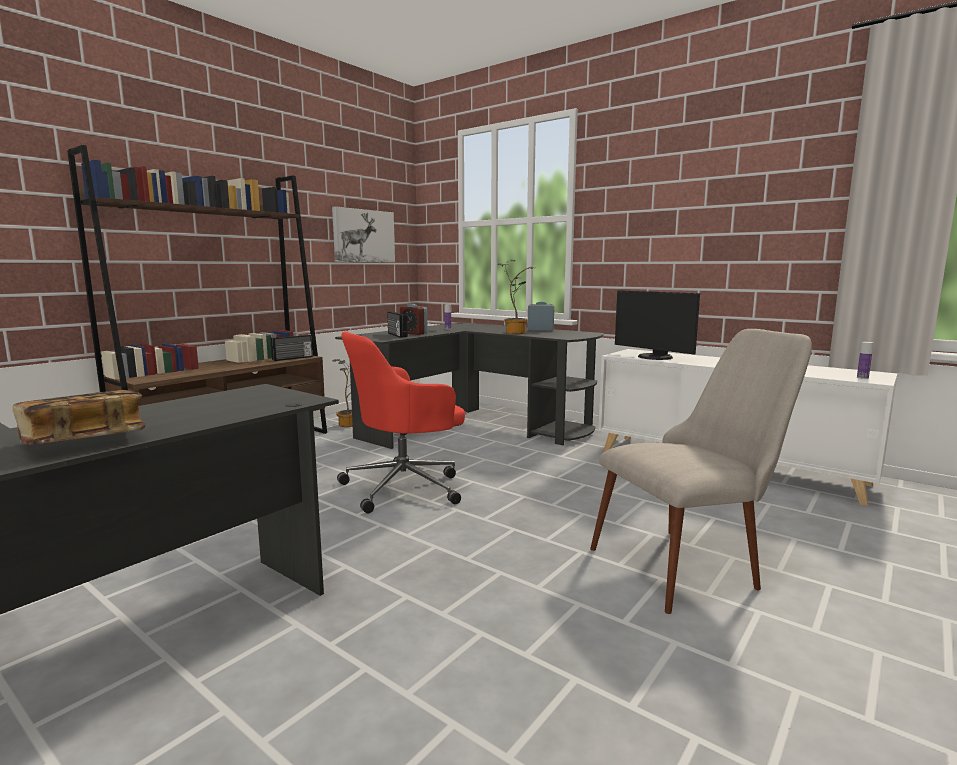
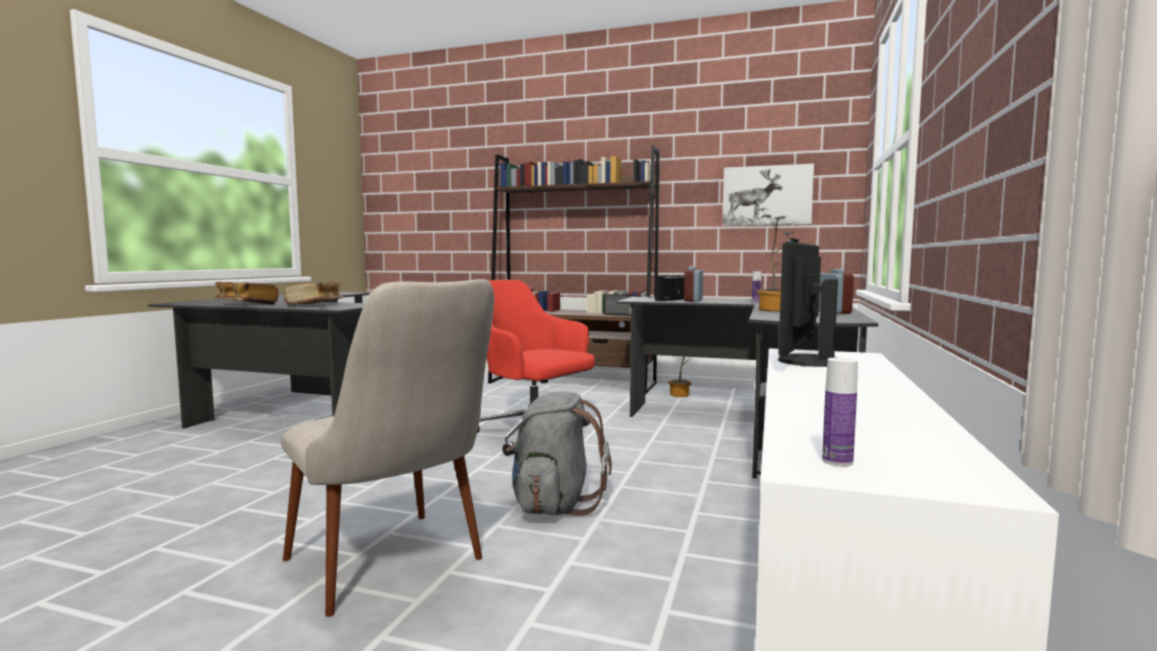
camera: 70 degrees right, 5 degrees down
(208, 408) = (315, 305): none -> book
(585, 501) = (554, 505): none -> grey backpack

